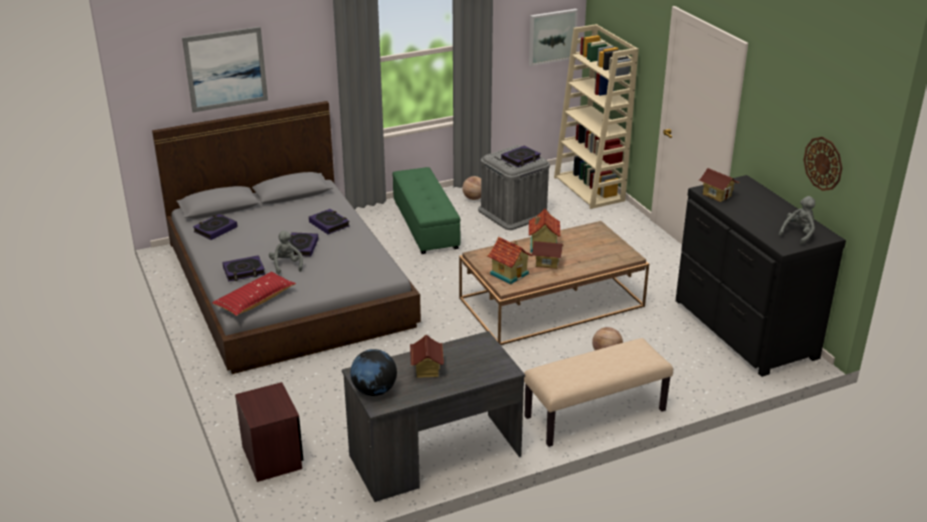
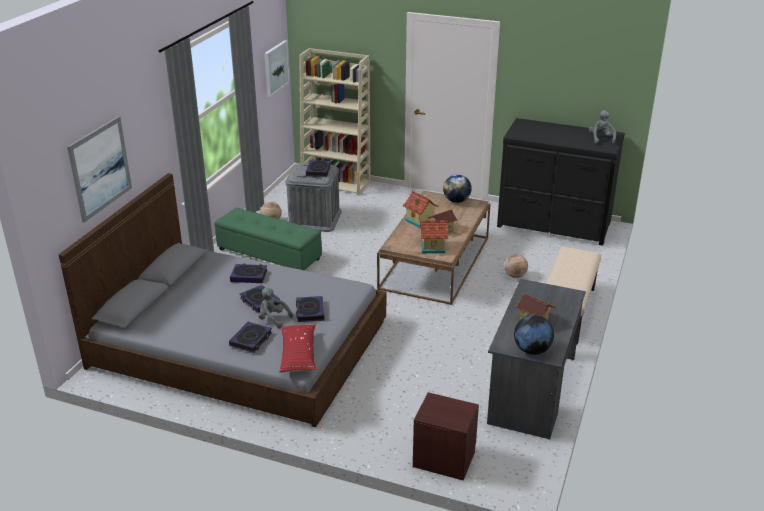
camera: 45 degrees left, 0 degrees up
(215, 229) = (163, 324): book -> book (310, 311)
(613, 244) = (456, 201): none -> globe
(717, 195) = (525, 135): toy house -> none
(823, 163) = (593, 87): wall clock -> none

